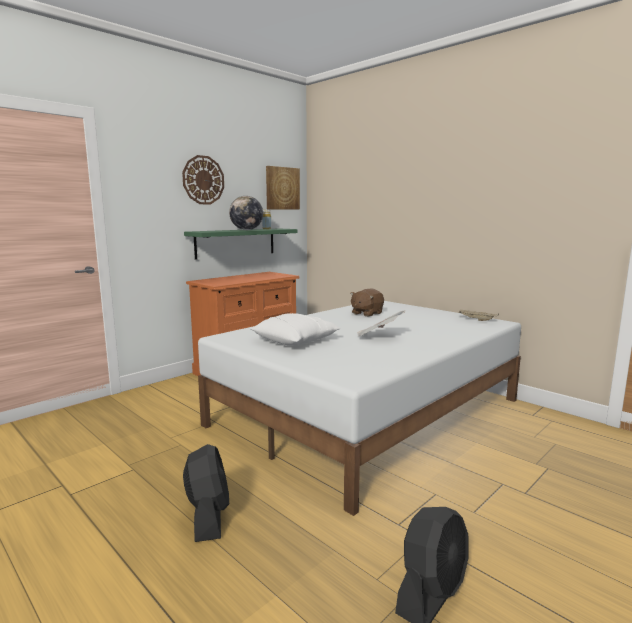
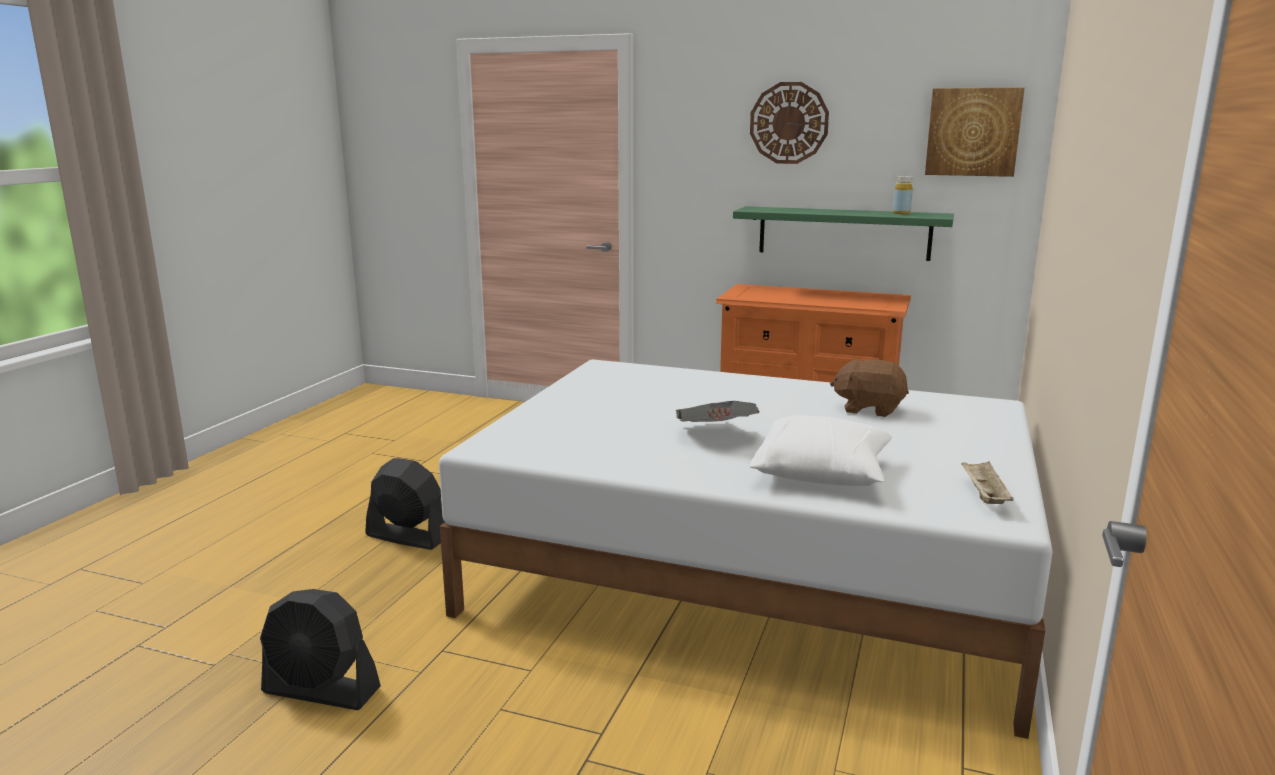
camera: 65 degrees right, 5 degrees up
(208, 516) = (407, 537): black fan -> black fan turned 120 degrees counterclockwise
(246, 230) = (842, 212): globe -> none
(295, 341) = (628, 397): white pillow -> white pillow (822, 473)

